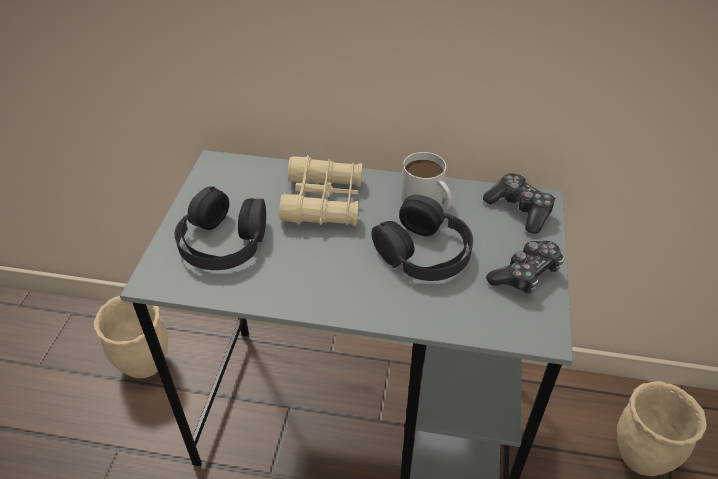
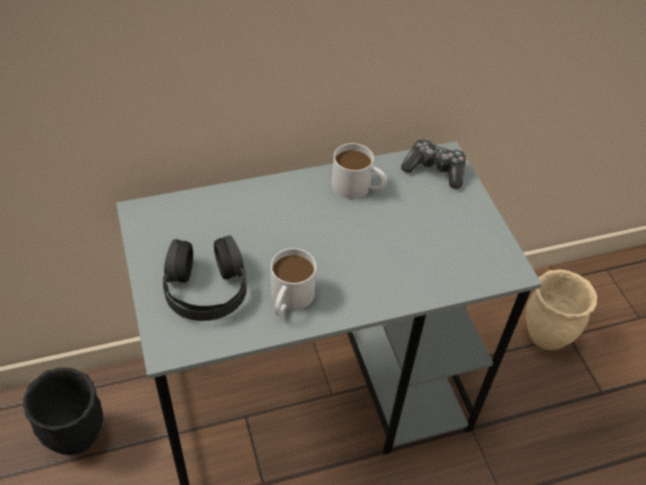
camera: 30 degrees left, 5 degrees up
(144, 365) = (75, 438): beige planter -> black planter
(289, 278) = (288, 300): none -> white mug
(323, 201) = (269, 217): beige binoculars -> none
(424, 251) = (383, 234): black headphones -> none
(525, 274) = (471, 226): game controller -> none

